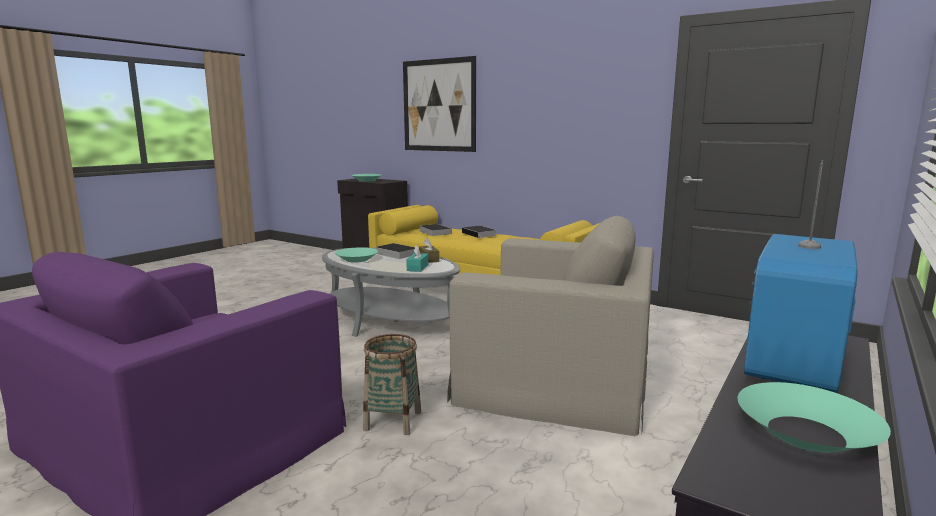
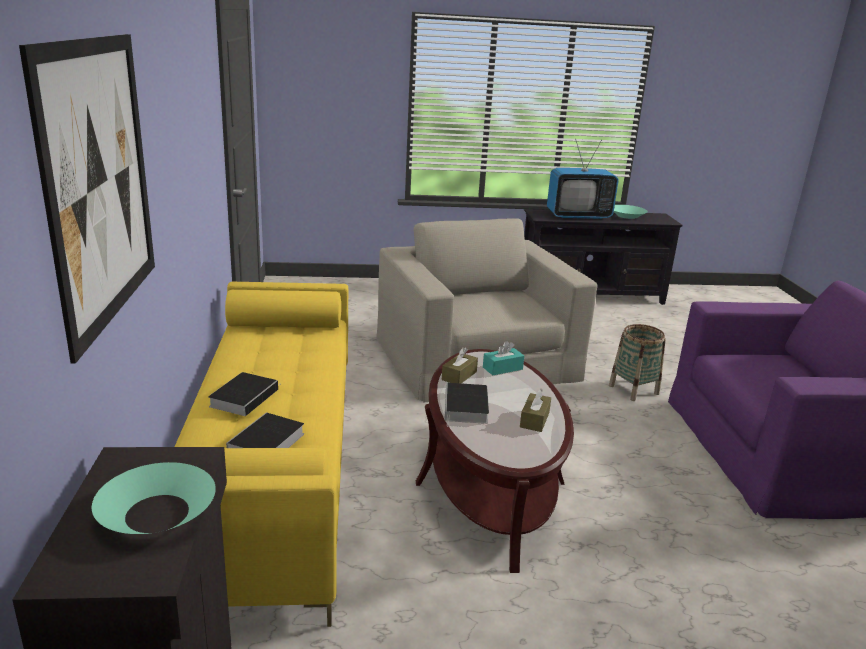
camera: 130 degrees left, 10 degrees up
(357, 259) = (534, 420): turquoise bowl -> brown tissue box
(390, 320) = (490, 483): grey coffee table -> brown coffee table

